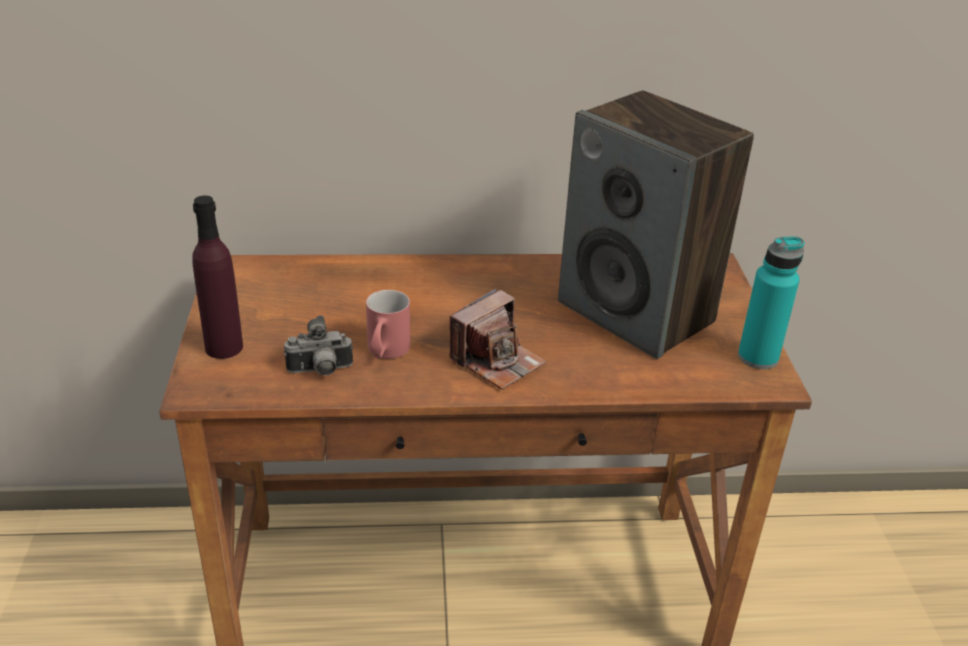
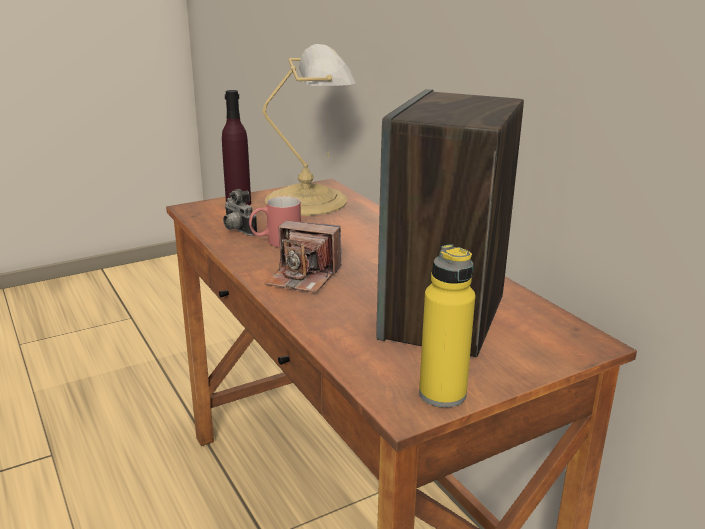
camera: 65 degrees right, 10 degrees down
(274, 292) = (311, 200): none -> table lamp
(758, 357) = (442, 394): turquoise bottle -> yellow bottle

